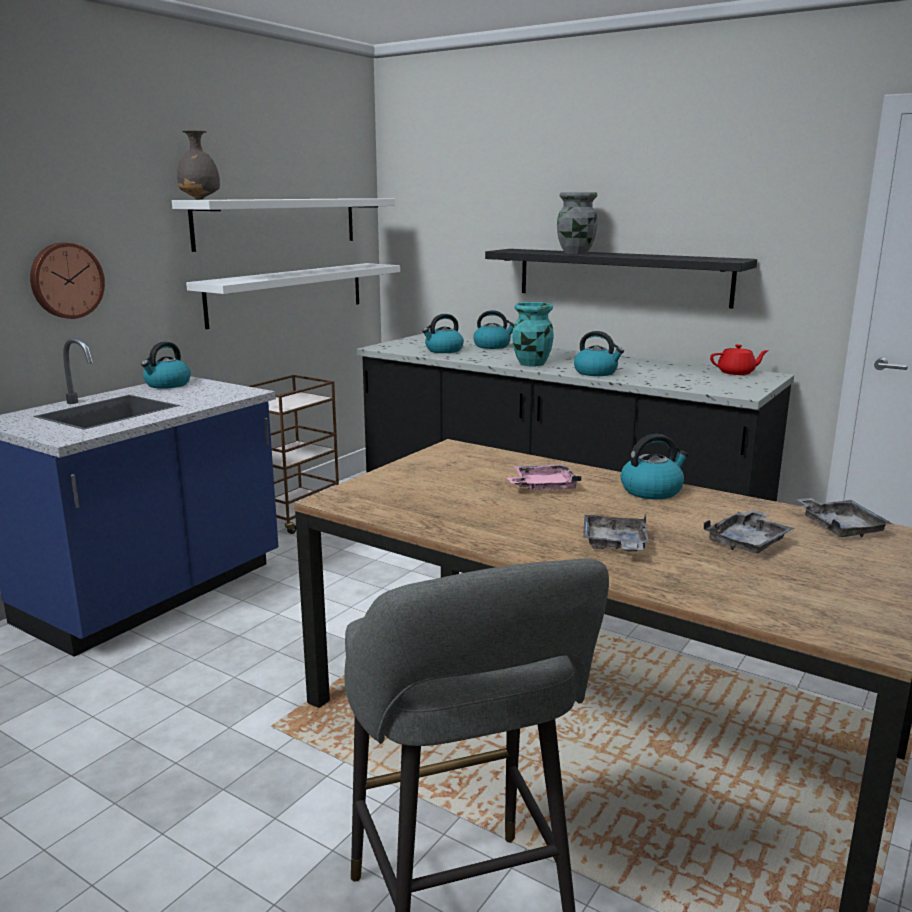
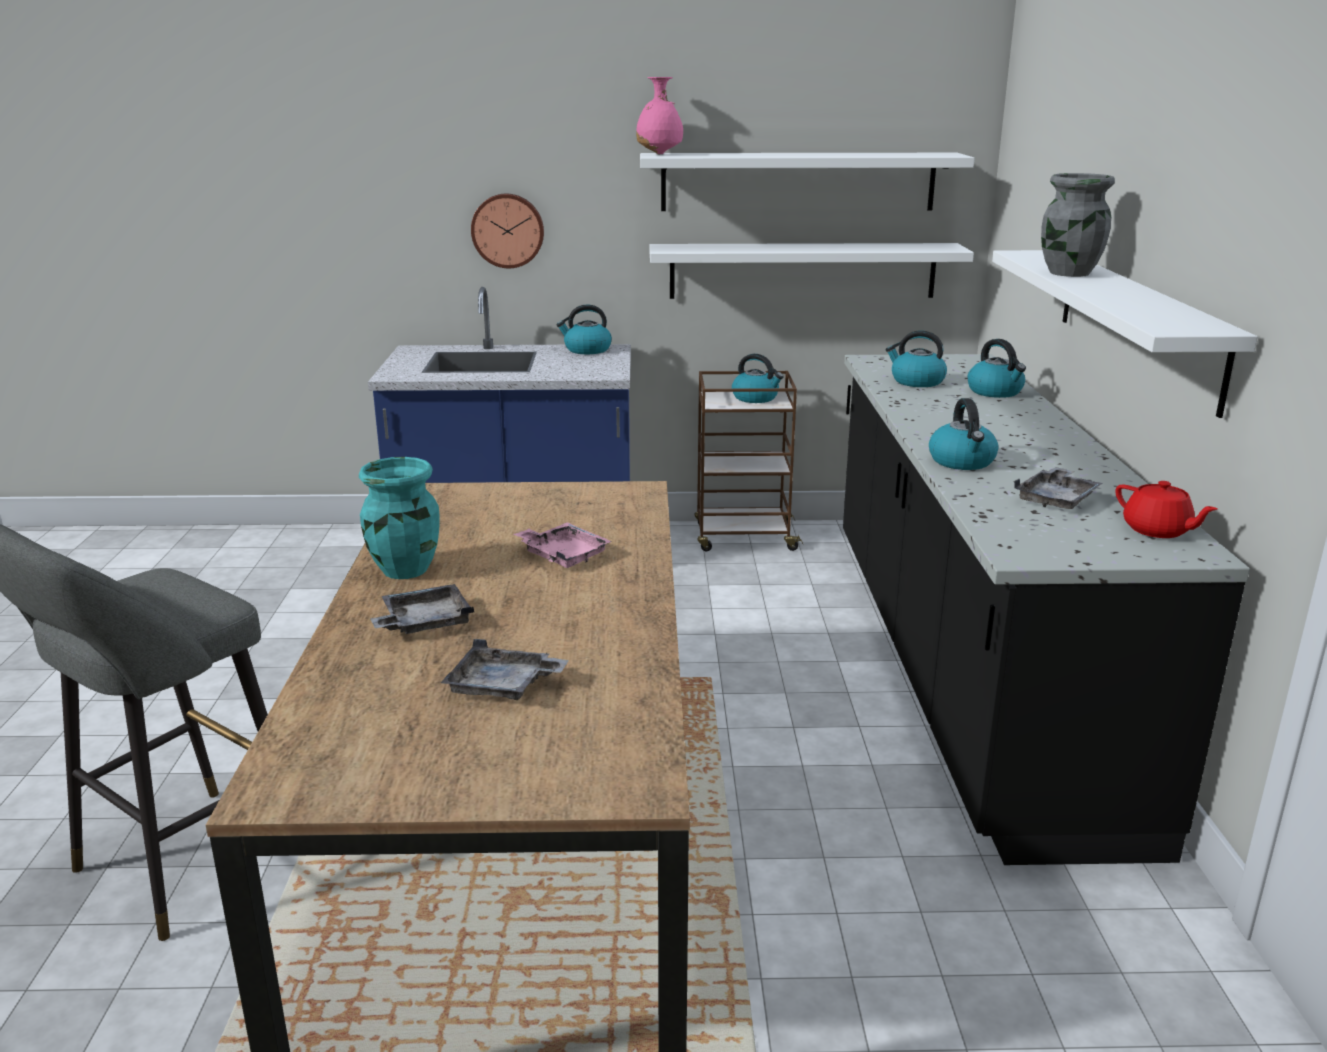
camera: 55 degrees right, 5 degrees up
(201, 199) = (659, 154): grey vase -> pink vase
(531, 364) = (937, 427): turquoise vase -> turquoise vase (404, 570)
(621, 276) = (1137, 324): black shelf -> white shelf
(652, 490) = (622, 606): kettle -> kettle (756, 398)
(839, 527) = (623, 734): grey tray -> grey tray (1057, 500)

